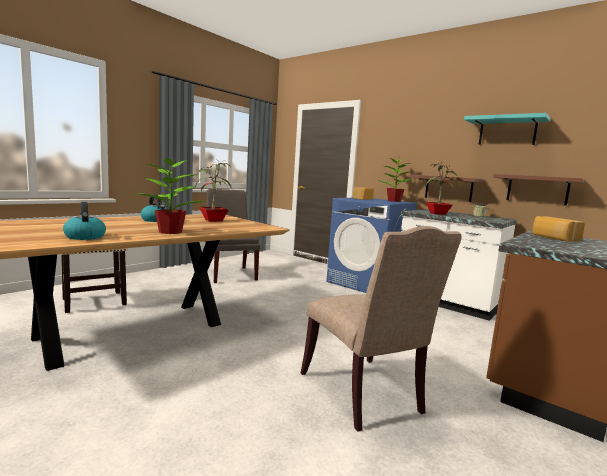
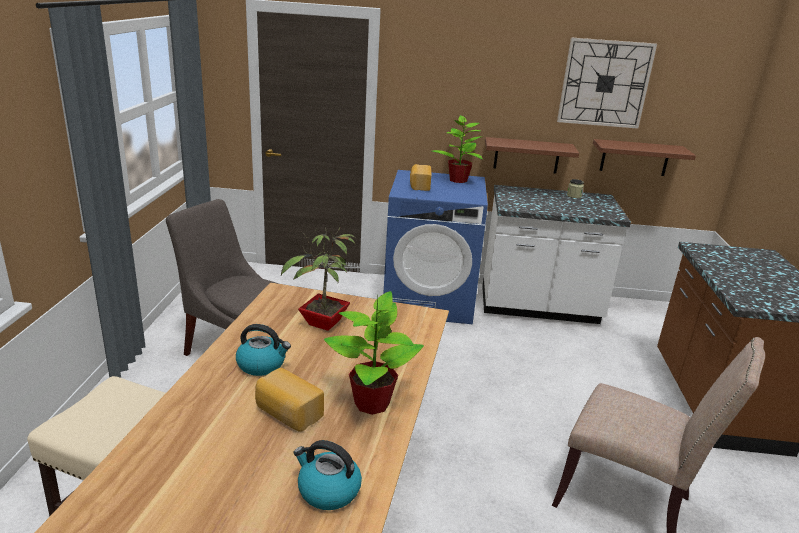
camera: 35 degrees left, 15 degrees up
(438, 214) = (542, 206): potted plant -> none
(507, 131) = (605, 83): turquoise shelf -> wall clock
(554, 238) = (728, 263): bread -> bread (288, 413)

